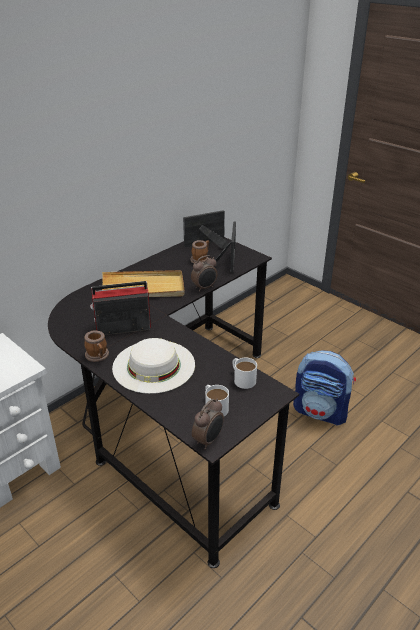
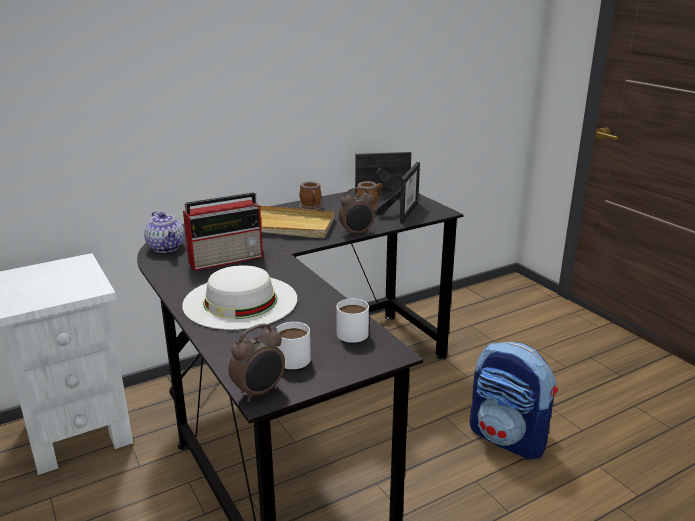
camera: 15 degrees right, 10 degrees down
(68, 322) = (167, 247): none -> teapot
(98, 356) = (178, 283): mug -> mug (311, 208)
(122, 327) = (227, 259): radio -> radio turned 150 degrees clockwise

